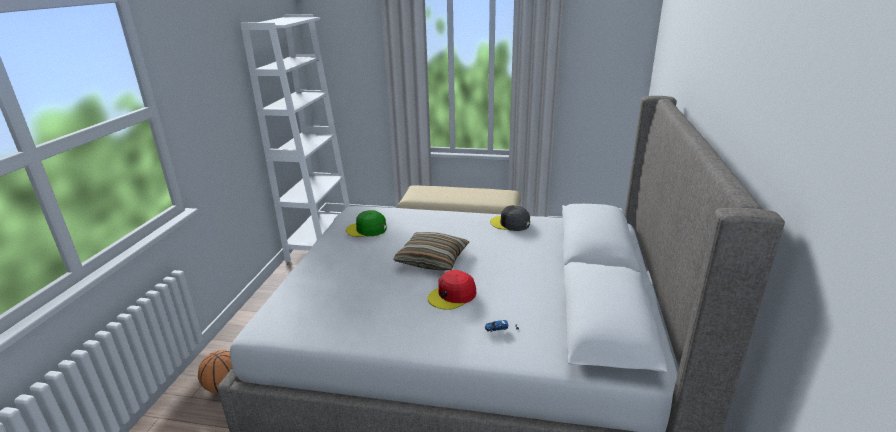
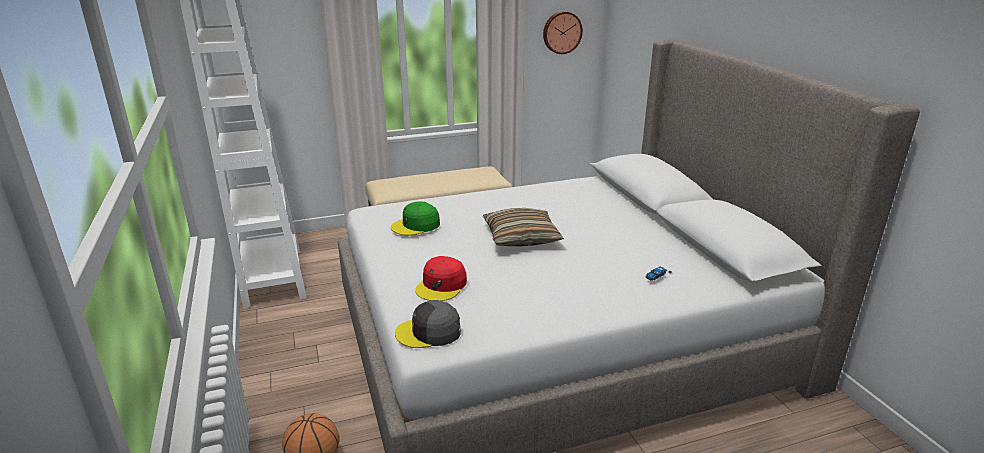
camera: 30 degrees left, 0 degrees up
(452, 295) = (581, 262): red cap -> red cap (442, 285)
(510, 223) = (553, 190): grey cap -> grey cap (429, 332)
(602, 77) = (561, 32): none -> wall clock

